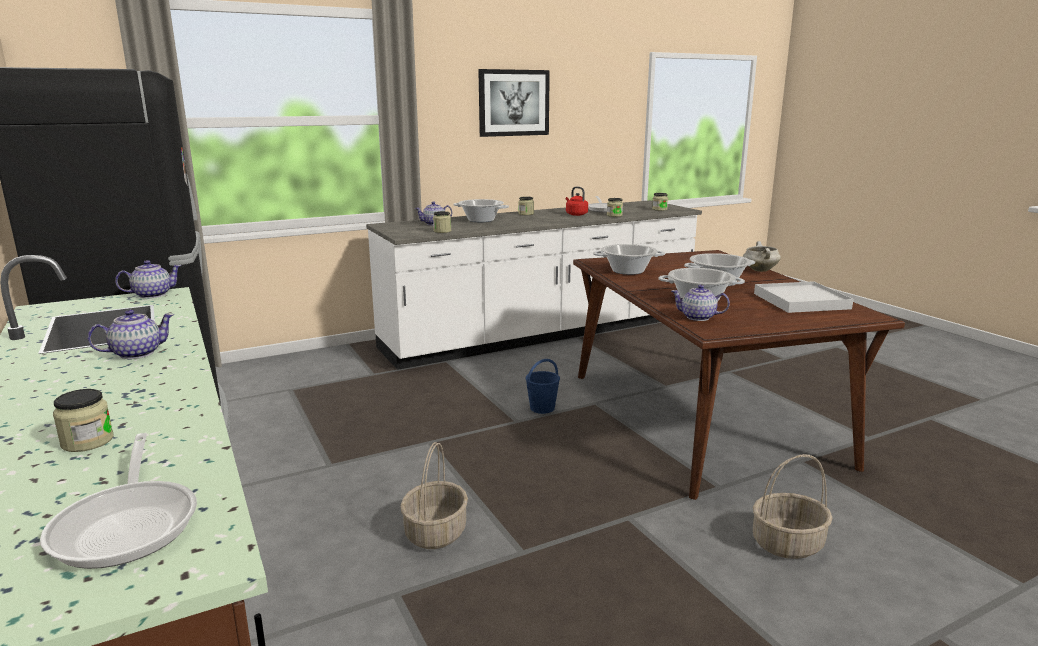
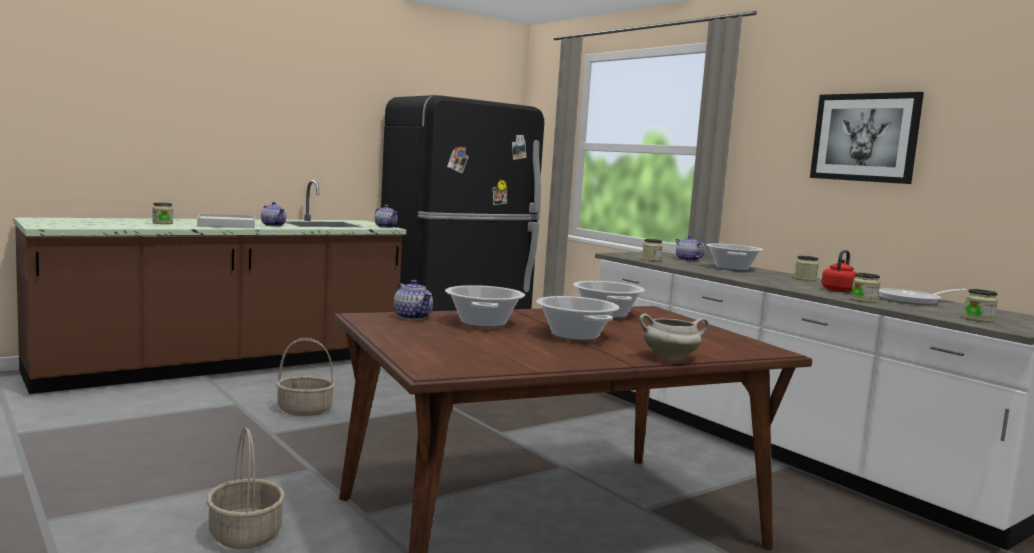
camera: 80 degrees right, 10 degrees down
(129, 523) = (82, 224): frying pan -> none
(542, 408) = (537, 443): blue bucket -> none
(698, 317) = (412, 317): teapot -> teapot turned 135 degrees clockwise
(800, 301) = (496, 353): white tray -> white tray (226, 224)

